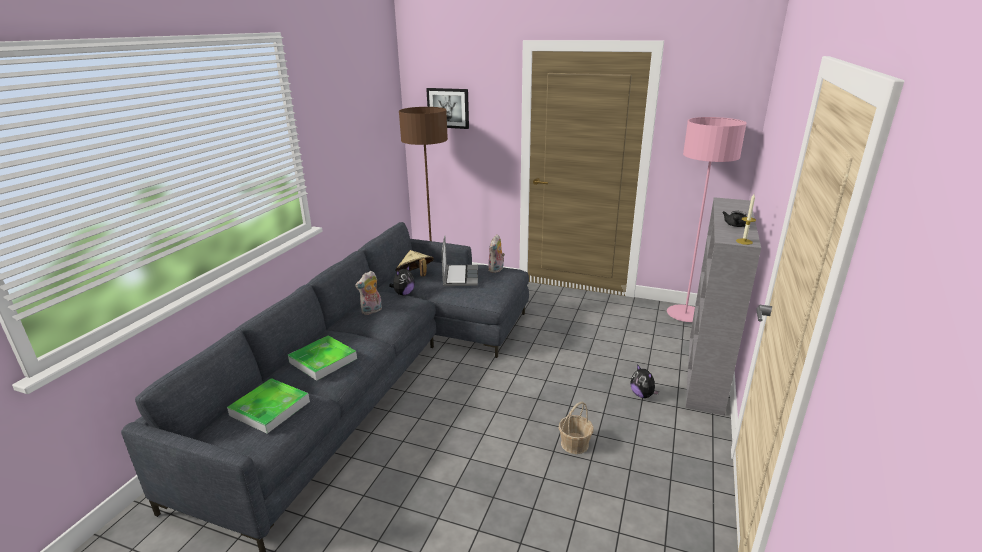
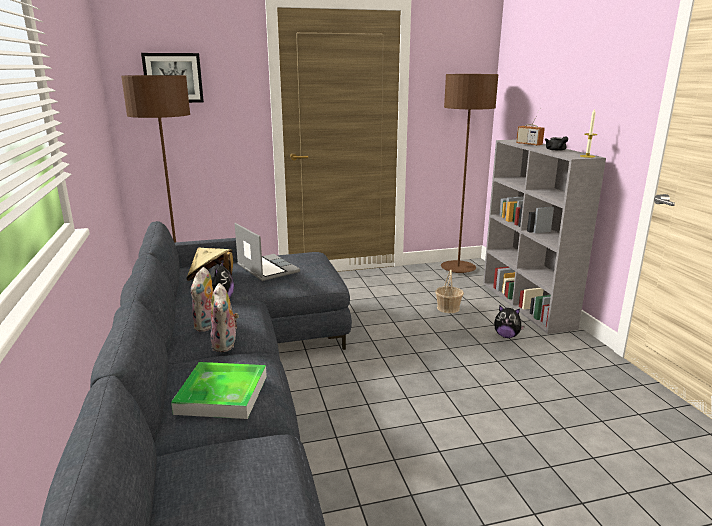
camera: 35 degrees left, 5 degrees down
(270, 408) = (227, 478): tray -> none
(496, 270) = (295, 256): plush toy -> plush toy (226, 345)
(575, 444) = (509, 395): basket -> basket (448, 308)
(685, 315) = (458, 268): pink floor lamp -> brown floor lamp
(730, 210) = (529, 144): none -> radio

